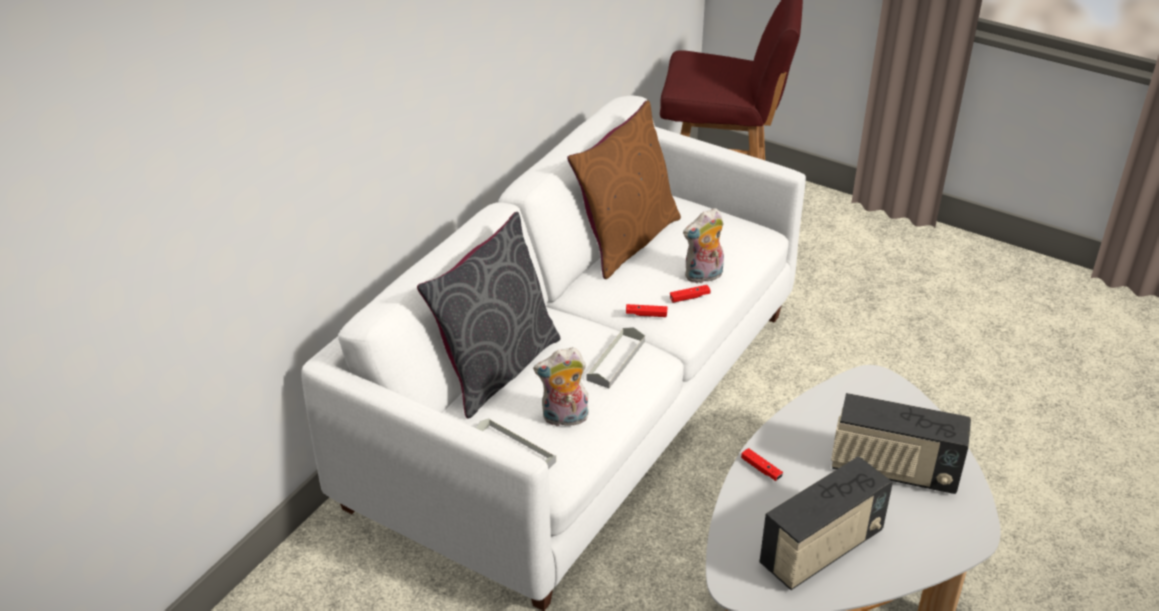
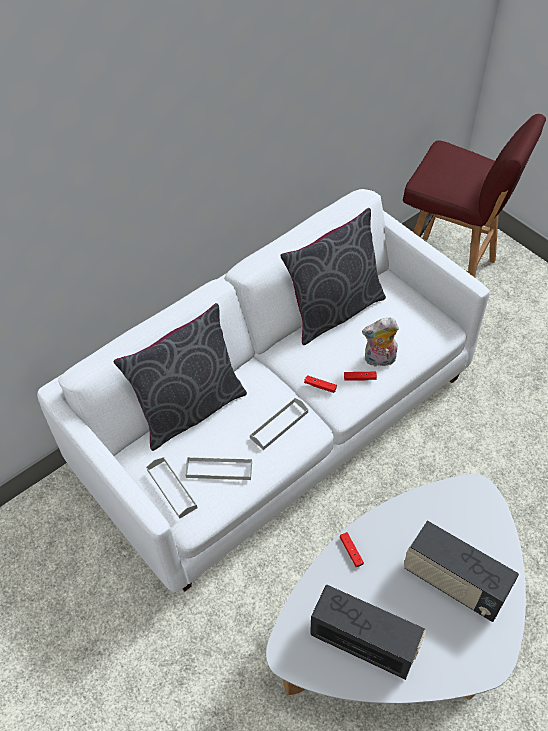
camera: 20 degrees right, 15 degrees up
(564, 419) = (219, 470): plush toy -> grey tray
(625, 240) = (334, 310): brown pillow -> grey pillow
(821, 550) = (365, 641): radio -> radio turned 135 degrees counterclockwise

